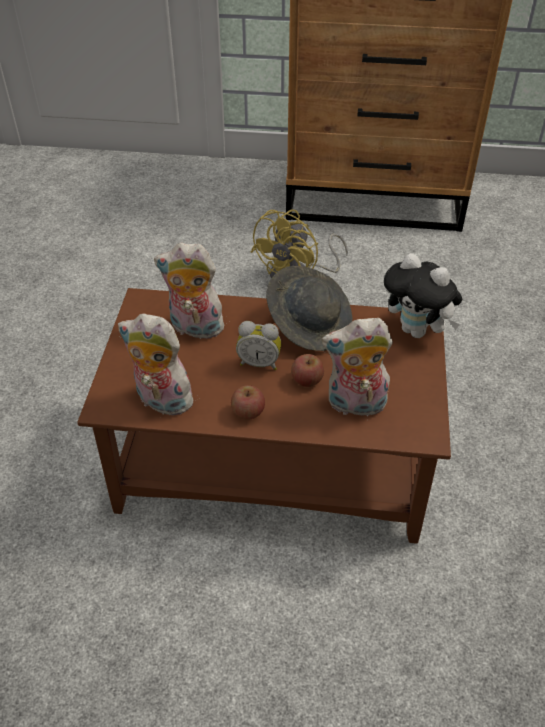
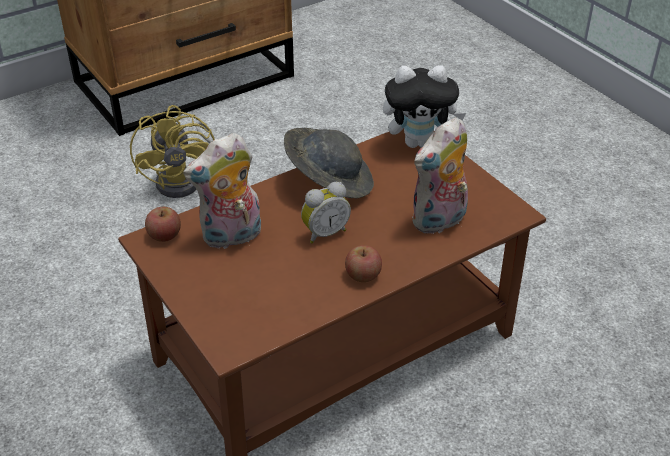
camera: 40 degrees left, 5 degrees down
(161, 401) = (277, 311): plush toy -> none
(307, 380) = (380, 224): apple -> apple (164, 235)

